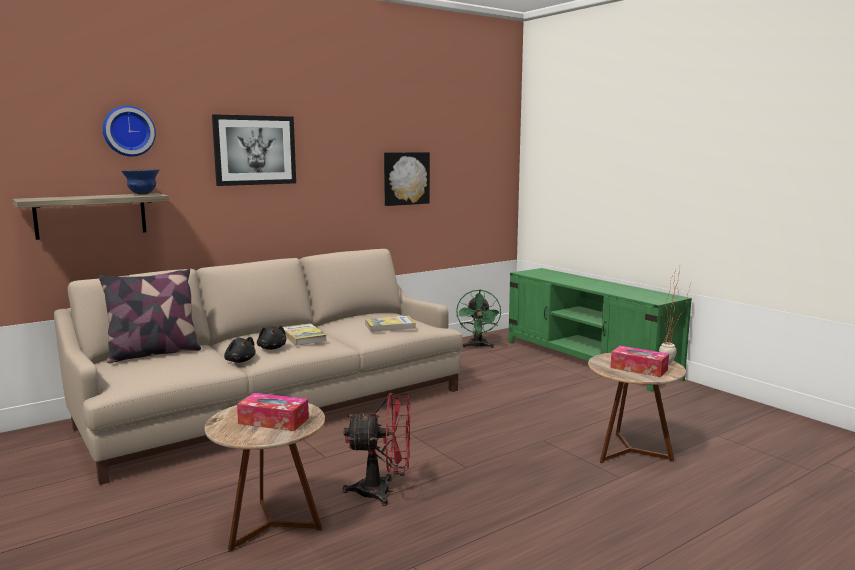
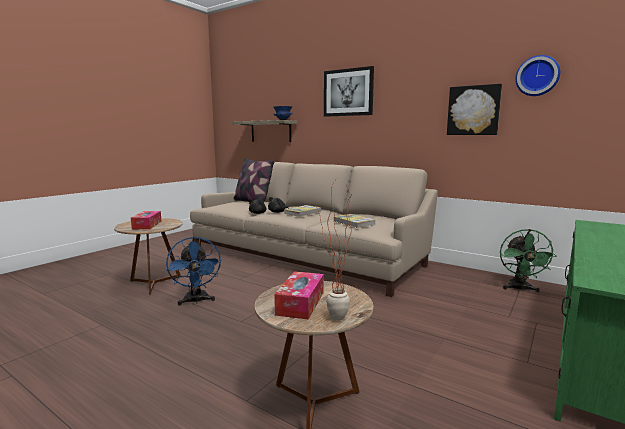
camera: 70 degrees right, 0 degrees up
(128, 131) = (287, 86): wall clock -> wall clock (537, 76)
(383, 492) = (196, 301): red fan -> blue fan
(478, 346) = (520, 289): green fan -> green fan turned 60 degrees counterclockwise

